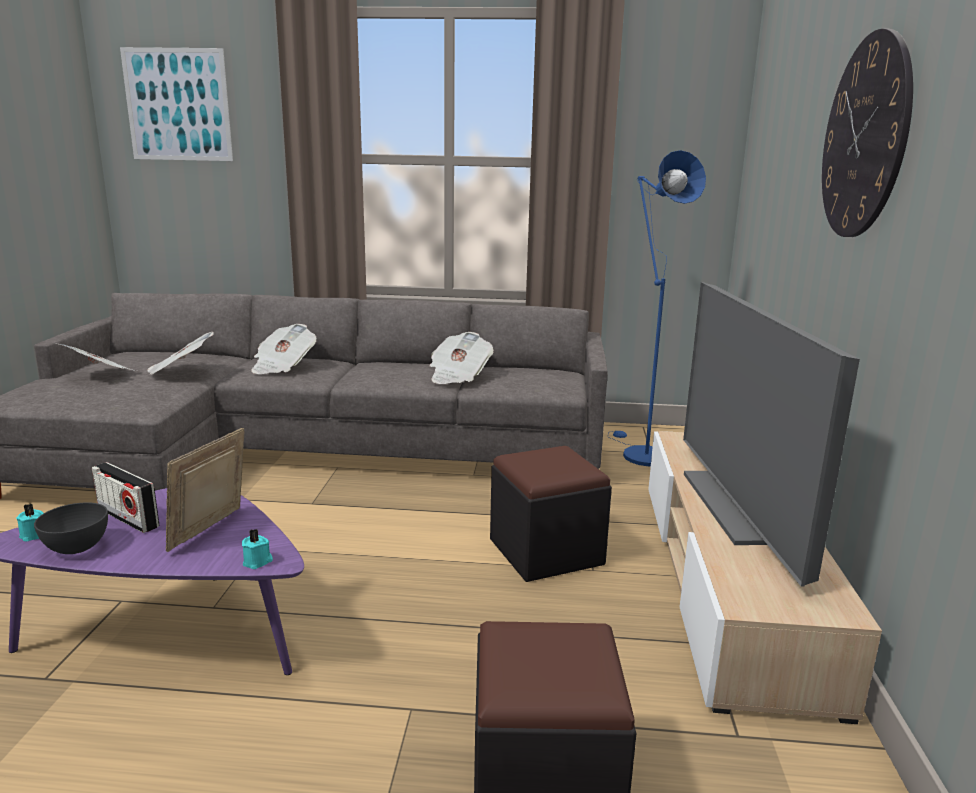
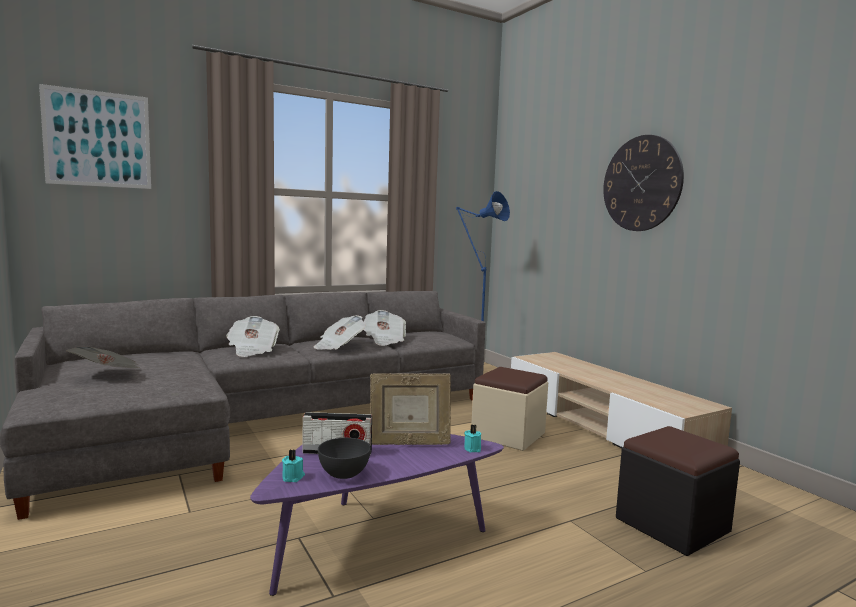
camera: 35 degrees left, 10 degrees down
(180, 371) = (175, 363): newspaper -> newspaper (339, 346)
(211, 530) = (409, 443): picture frame -> picture frame turned 75 degrees counterclockwise
(546, 552) = (508, 435): black ottoman -> beige ottoman
(743, 507) = (610, 379): television -> none

